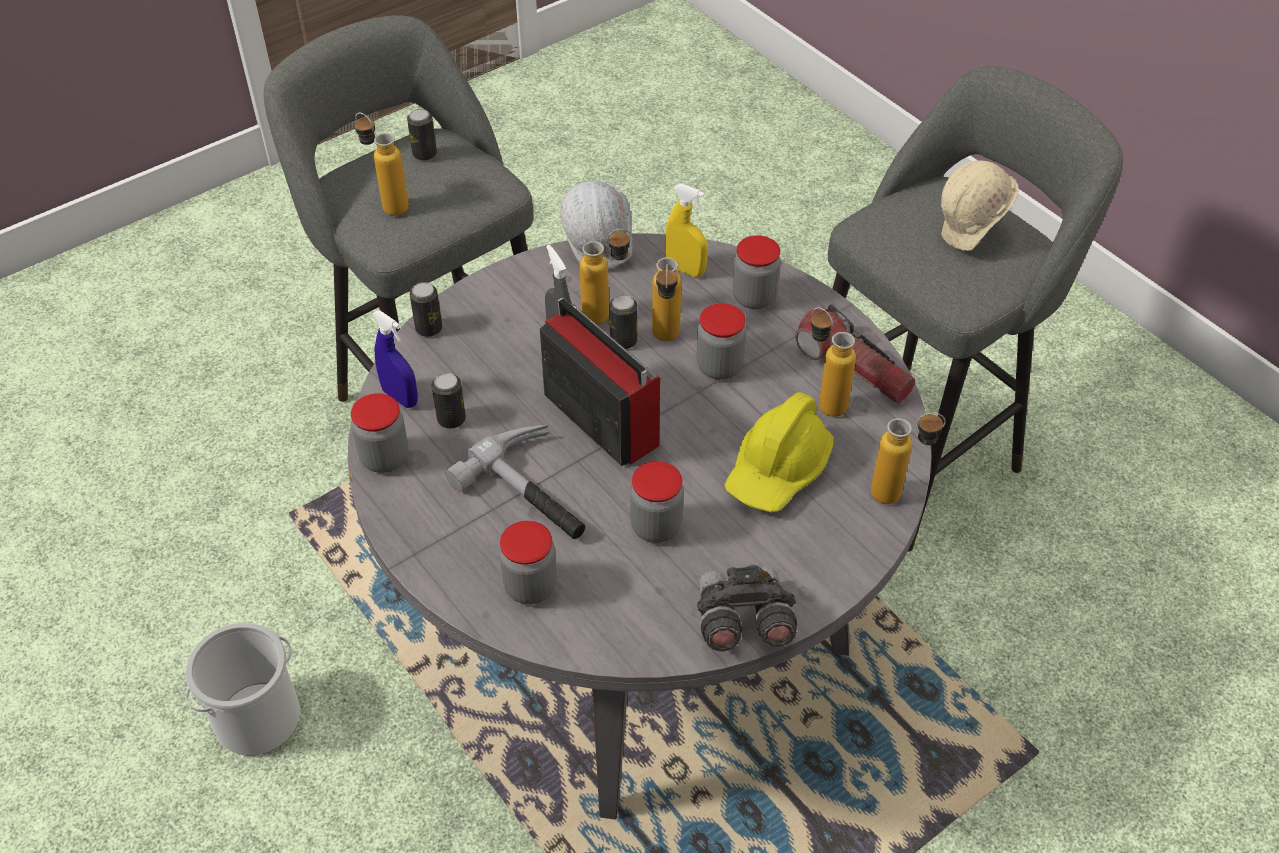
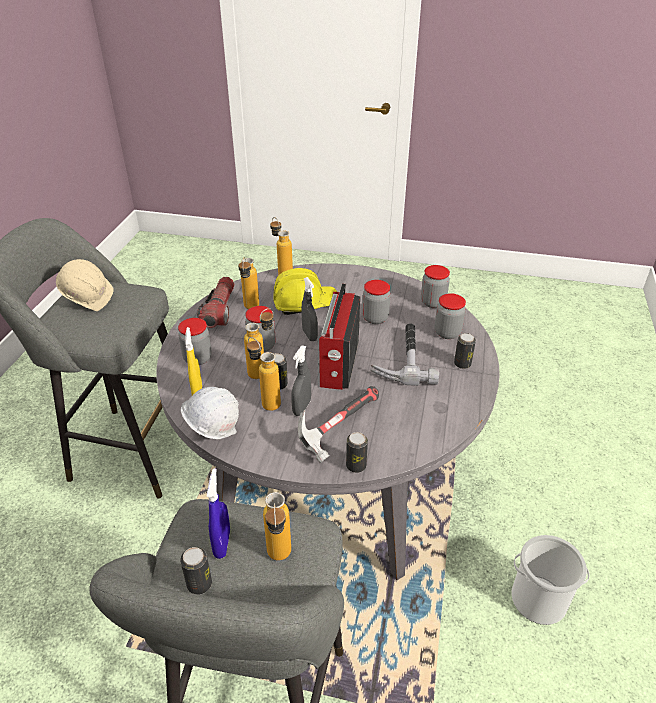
camera: 130 degrees left, 10 degrees down
(385, 458) = (454, 418): jar -> jar (433, 302)
(400, 397) = (415, 440): blue spray bottle -> blue spray bottle (222, 543)
(451, 419) = (402, 411): can -> can (462, 364)
(493, 348) = (339, 428): none -> hammer
(692, 427) = (309, 335): none -> grey spray bottle
(742, 623) = (388, 281): grey binoculars -> none

